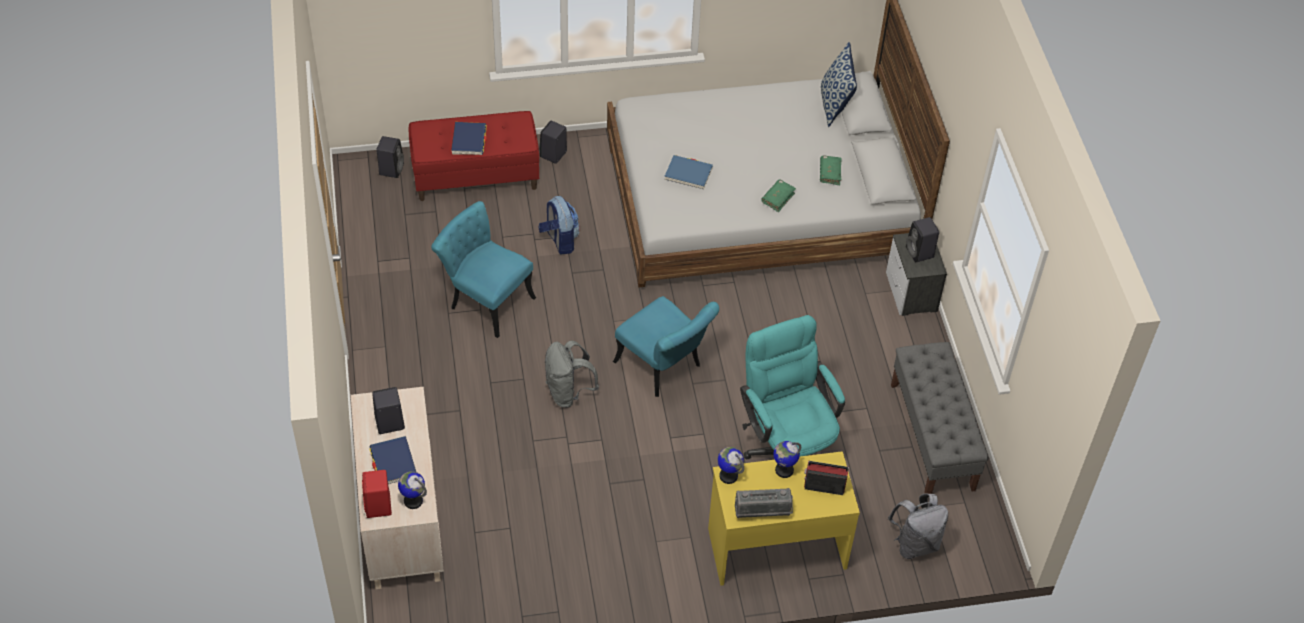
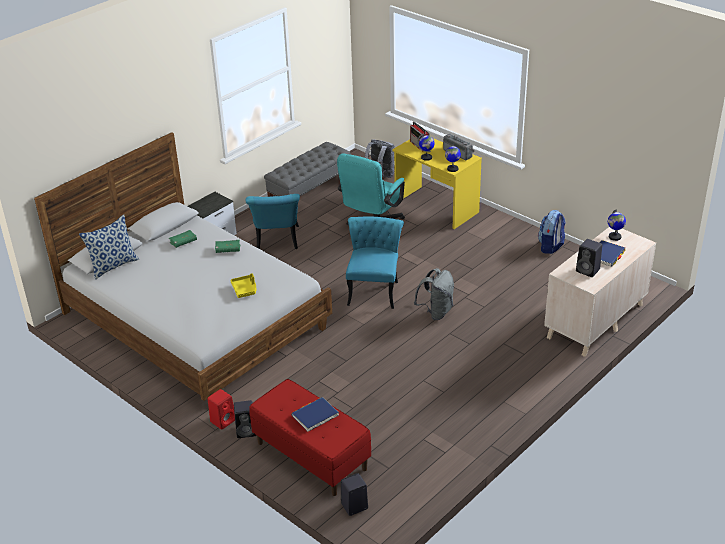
camera: 125 degrees left, 15 degrees down
(378, 507) = (635, 245): red speaker -> red speaker (223, 420)
(485, 299) = (413, 383): turquoise chair -> turquoise chair (277, 242)
(559, 240) = (325, 381): backpack -> backpack (551, 247)
(688, 174) = (245, 289): blue book -> yellow tray
(920, 253) = (208, 204): black speaker -> none

